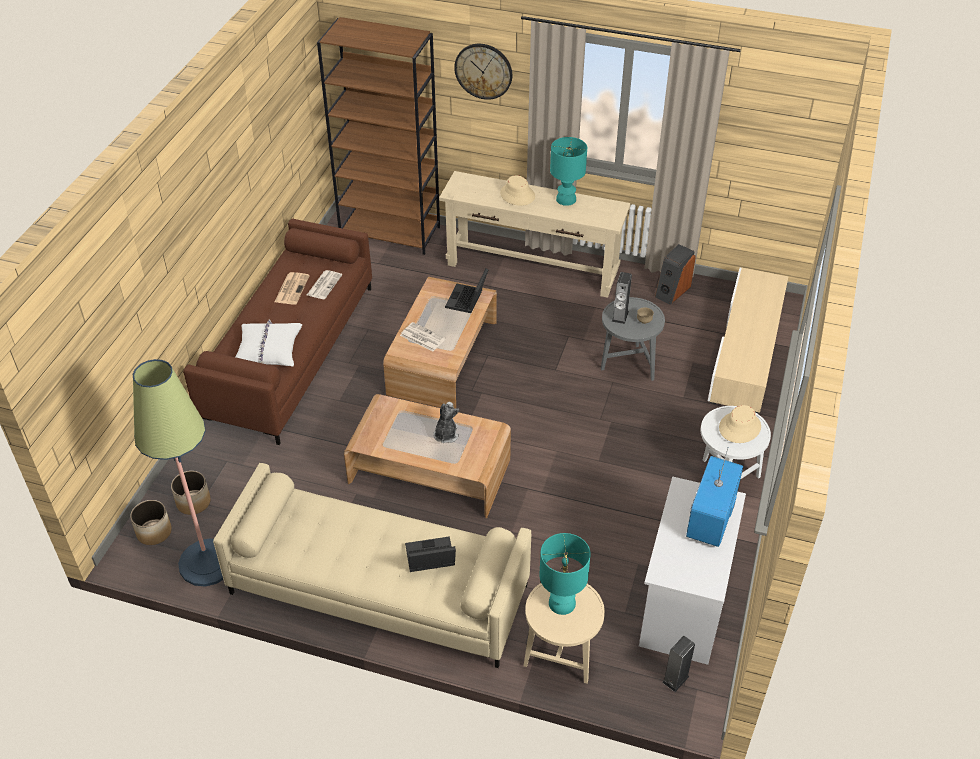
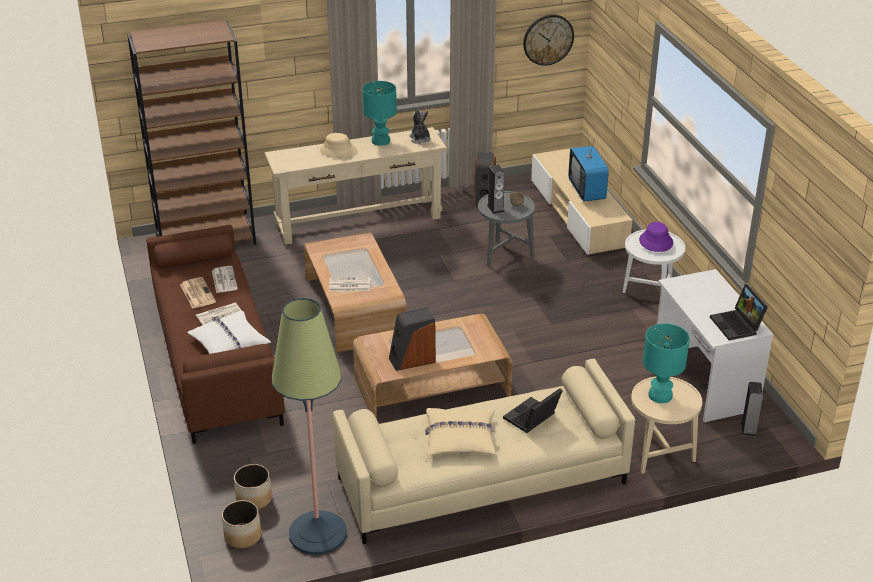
camera: 35 degrees left, 10 degrees down
(288, 317) = (219, 314): none -> newspaper
(351, 544) = (460, 438): none -> beige pillow
(398, 441) = (412, 359): none -> speaker
(446, 434) = (445, 339): plush toy -> plush toy (420, 139)
(467, 300) = (357, 247): laptop -> laptop (737, 325)
(483, 71) = (278, 45): wall clock -> wall clock (548, 39)
(711, 519) = (712, 293): television -> television (587, 191)
(739, 427) = (655, 242): beige hat -> purple hat

